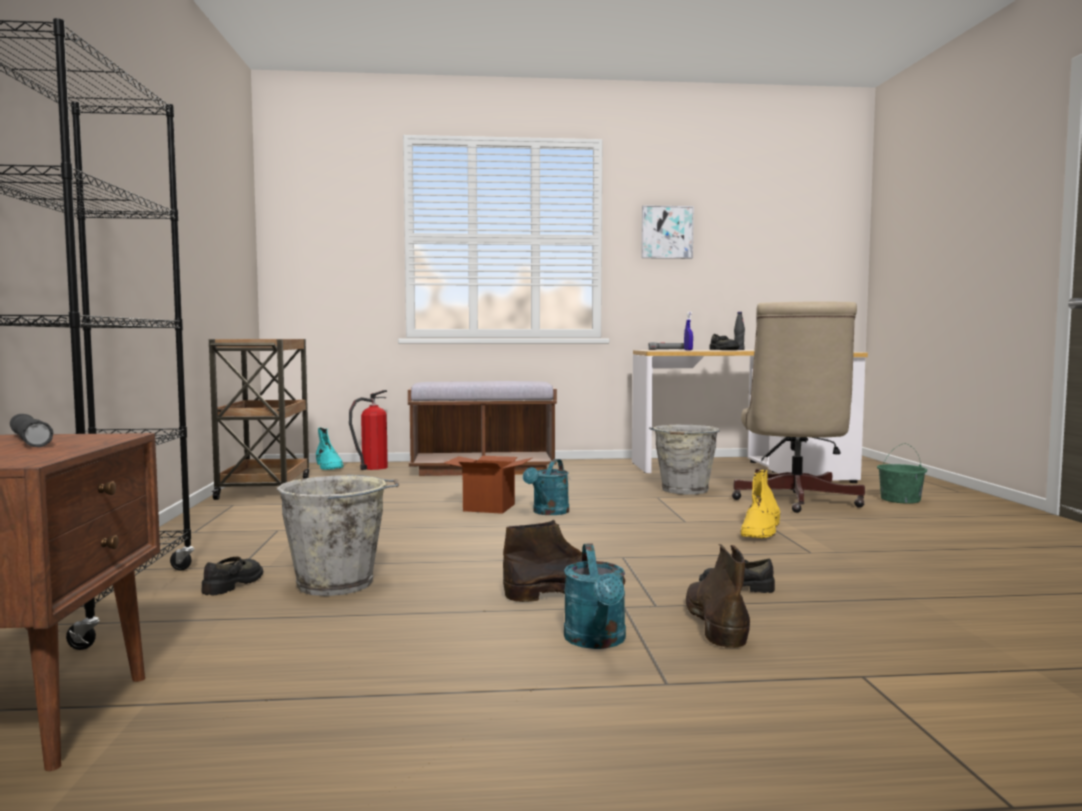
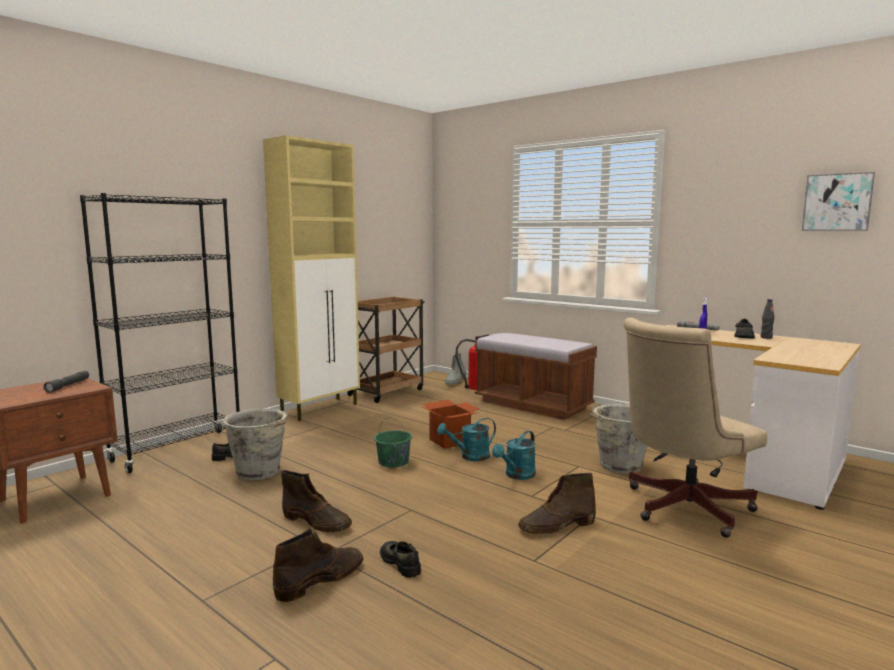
camera: 45 degrees right, 5 degrees up
(214, 517) = (321, 409): none -> beige cabinet
(329, 467) = (455, 381): turquoise boot -> grey boot
(597, 641) = (247, 559): turquoise watering can -> turquoise watering can (517, 475)
(666, 232) = (722, 213): picture -> picture (837, 202)
(760, 531) = (556, 526): yellow boot -> brown boot
(900, 500) = (804, 545): green bucket -> green bucket (394, 462)

